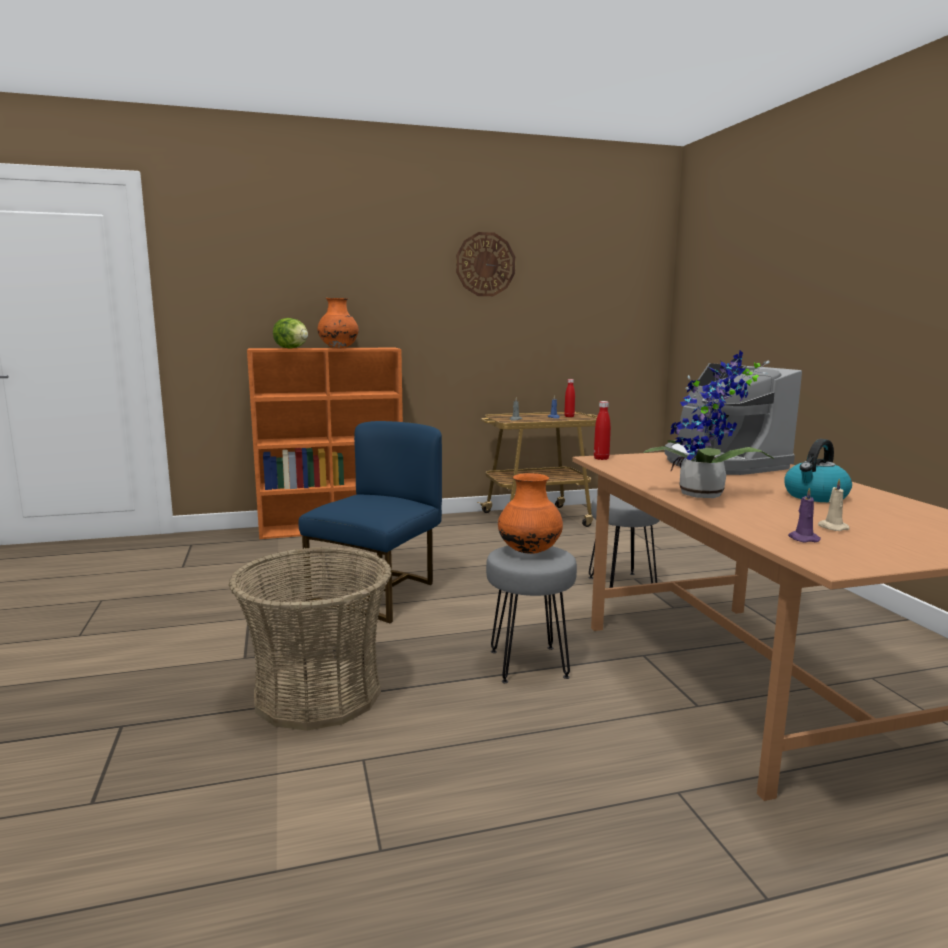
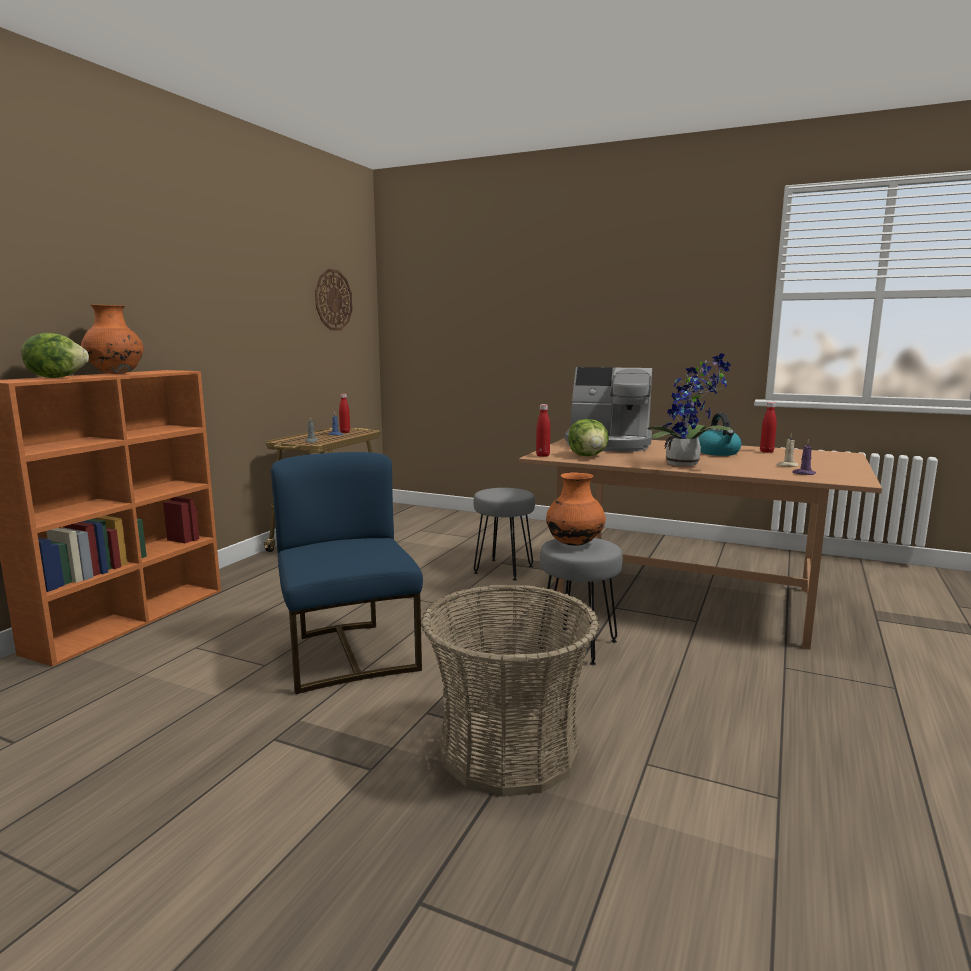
camera: 50 degrees left, 0 degrees up
(485, 264) = (241, 270): wall clock -> wall clock (333, 300)
(641, 467) = (588, 456): none -> lettuce
(900, 510) = (766, 451): none -> red bottle

